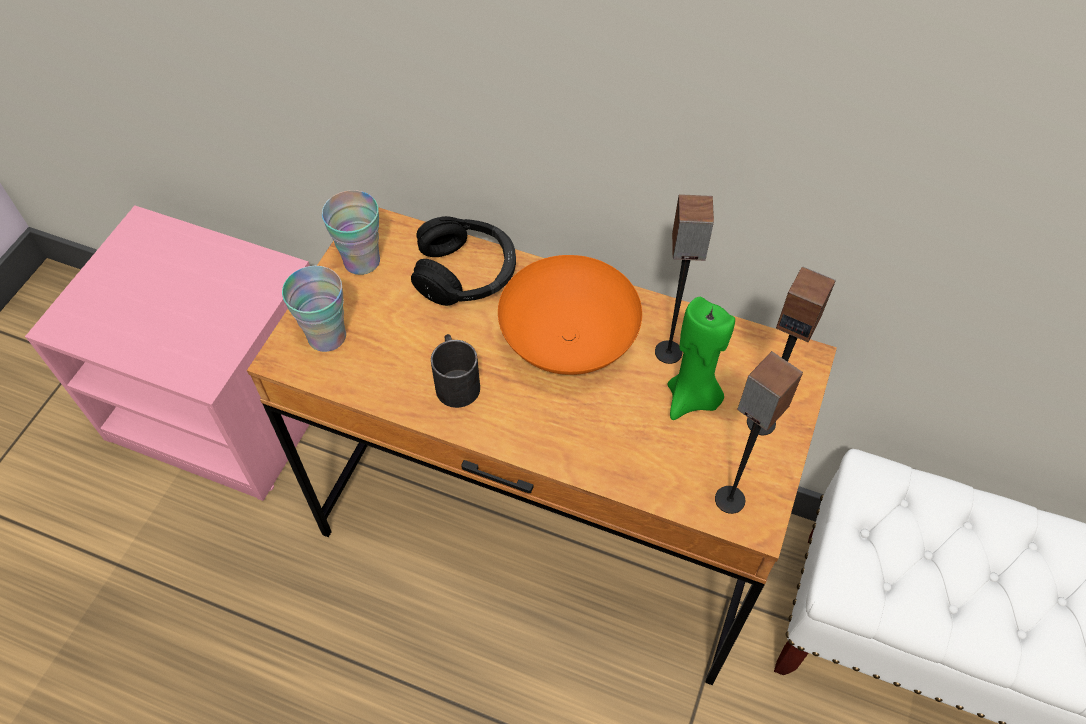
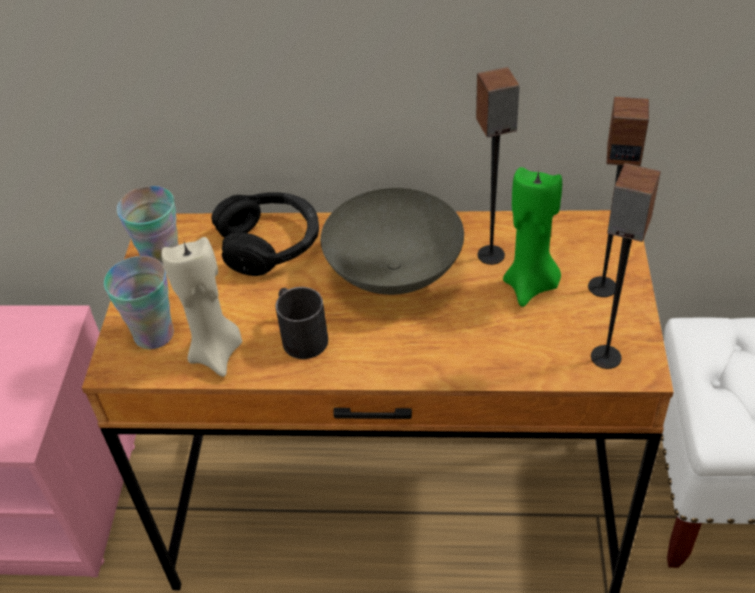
camera: 15 degrees left, 10 degrees down
(375, 374) = (217, 353): none -> beige candle
(570, 341) = (396, 272): orange bowl -> grey bowl

